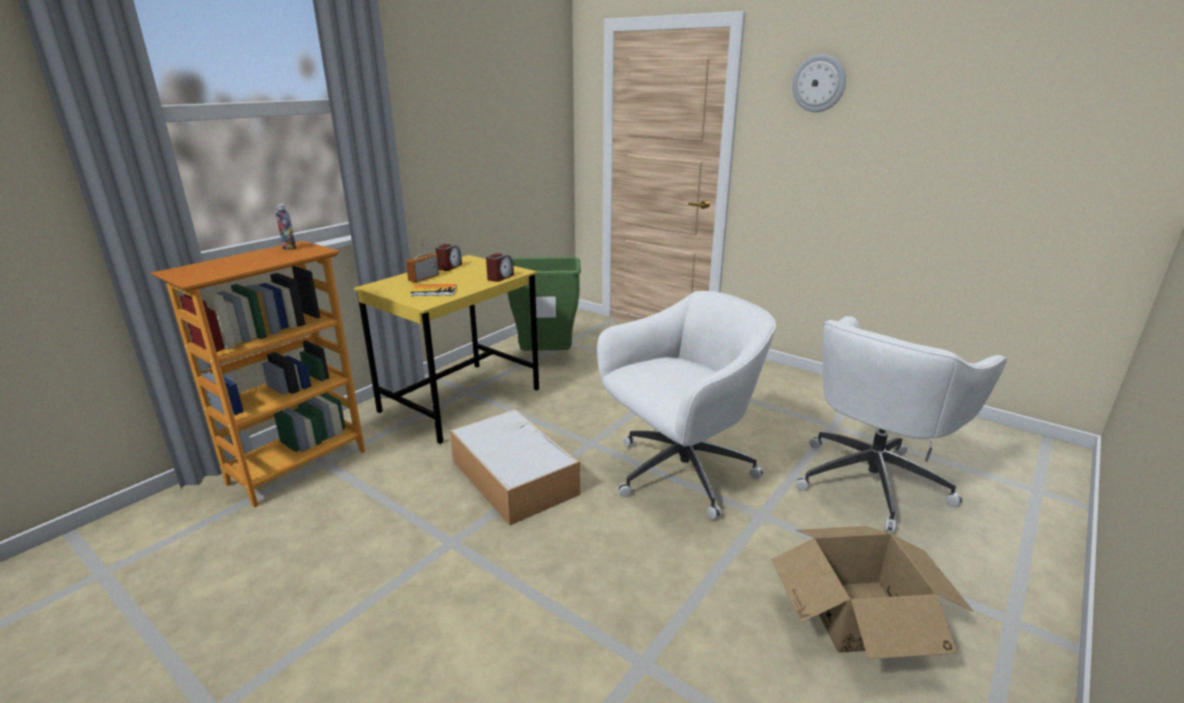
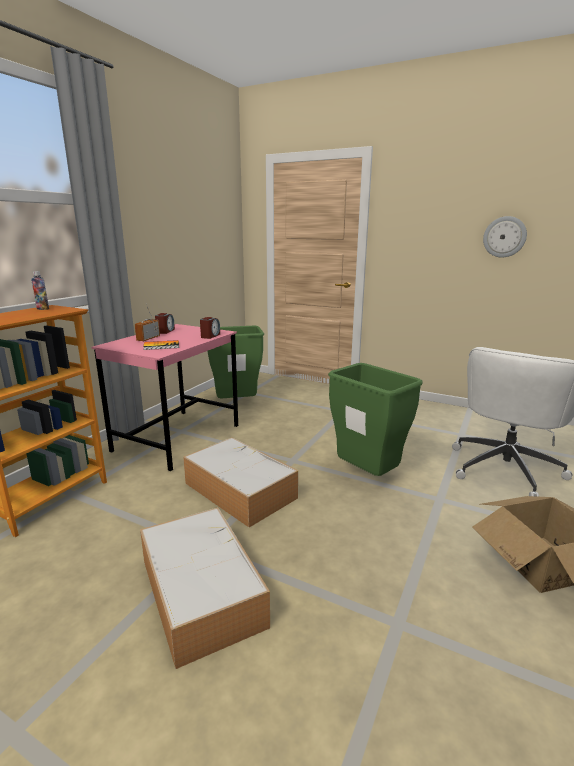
camera: 10 degrees left, 5 degrees down
(432, 594) = (200, 590): none -> storage box
(461, 400) = (177, 438): yellow desk -> pink desk
(679, 474) = (367, 476): white office chair -> green trash can
(819, 83) = (428, 194): wall clock -> wall clock (504, 237)

